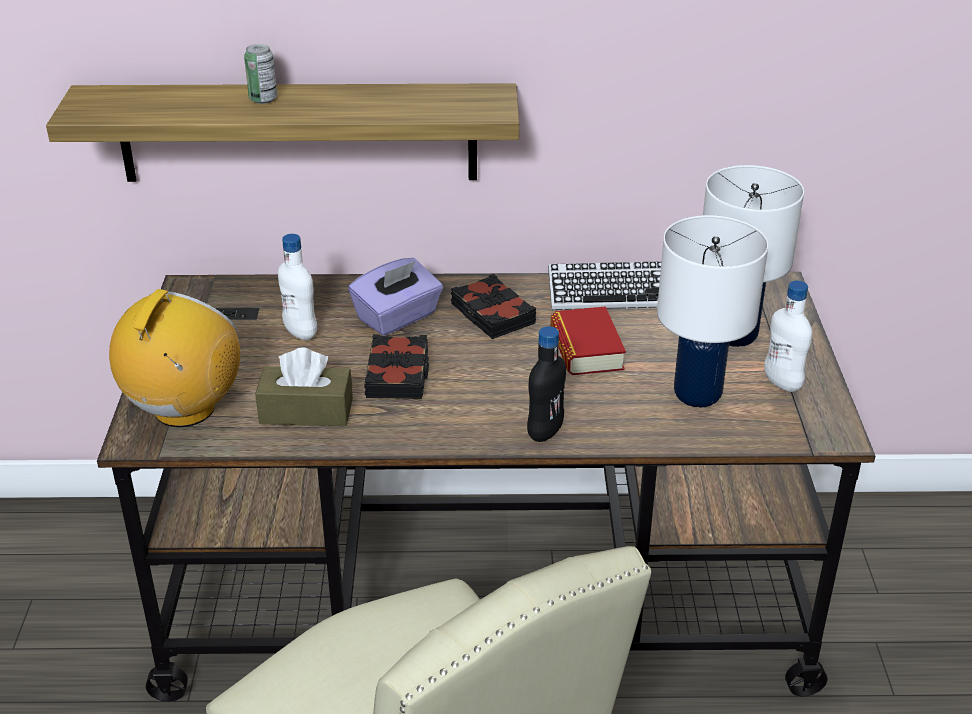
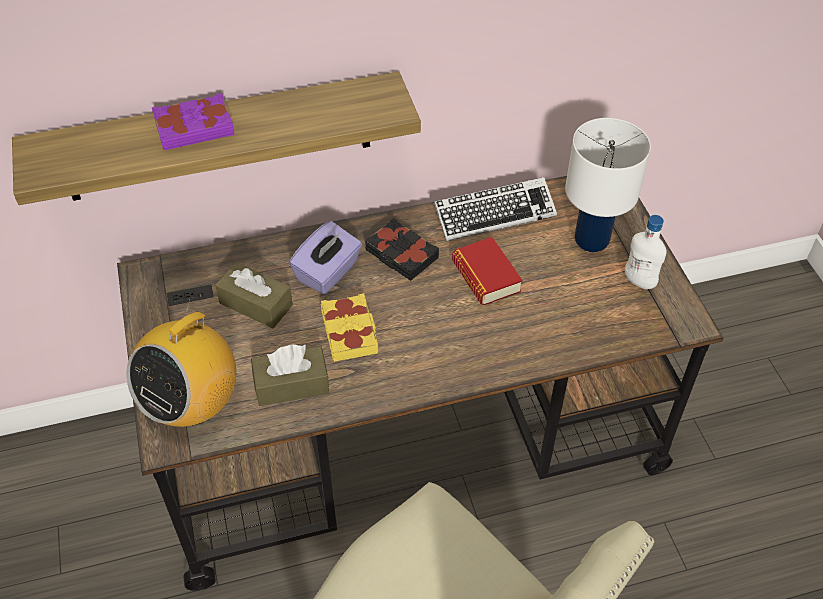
camera: 15 degrees left, 15 degrees up
(184, 410) = (192, 404): radio -> radio turned 150 degrees counterclockwise
(263, 99) = (194, 127): can -> purple book
(301, 332) = (256, 304): white bottle -> brown tissue box
(398, 374) = (350, 331): black book -> yellow book
(545, 432) = (482, 366): black bottle -> none
(700, 396) = (584, 306): white table lamp -> none

